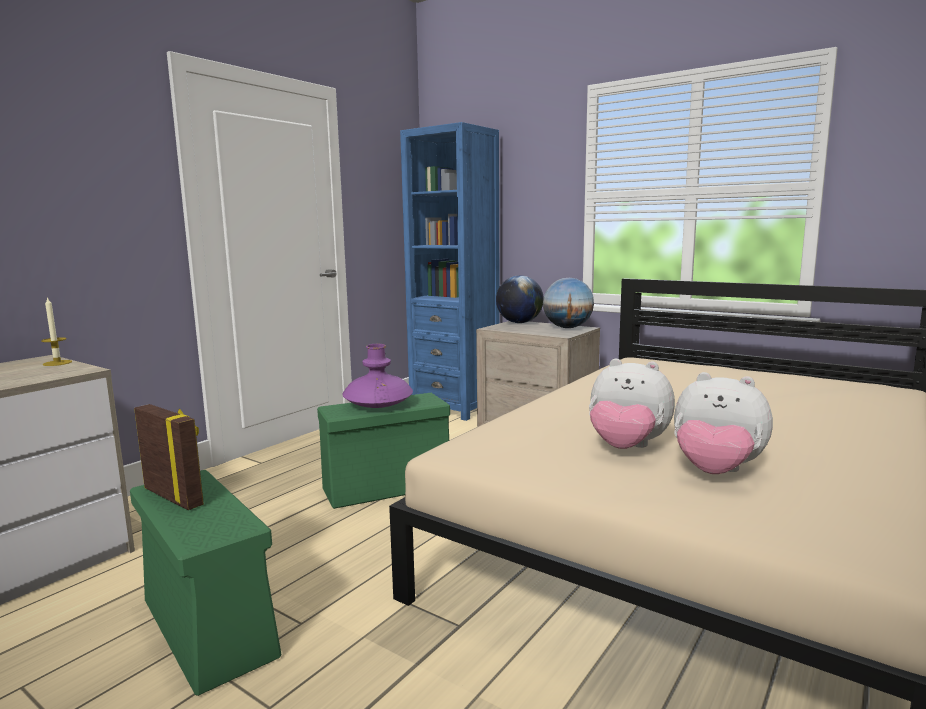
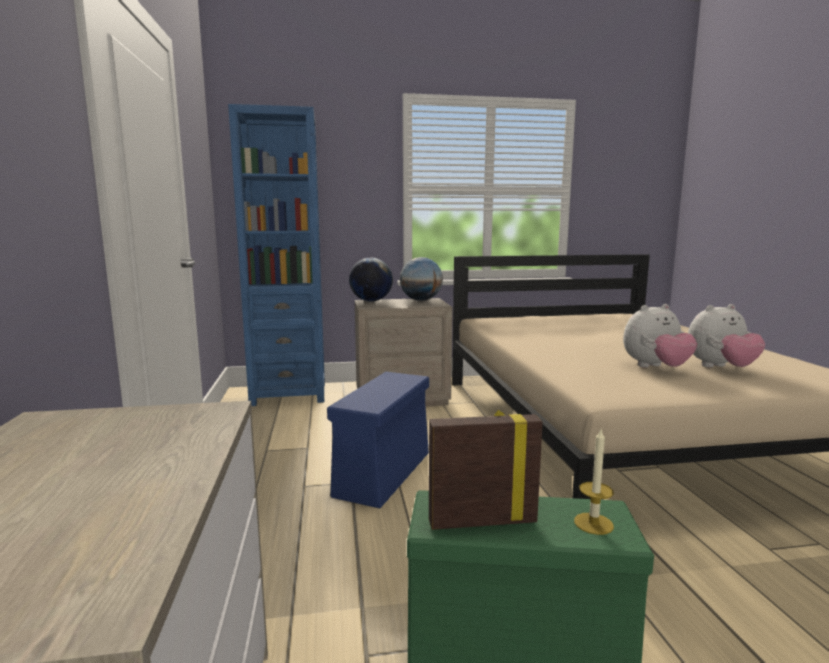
camera: 45 degrees left, 0 degrees up
(57, 363) = (114, 415): candle -> candle (593, 523)
(378, 405) = (379, 391): purple vase -> none
(389, 487) = (384, 473): green storage box -> blue storage box

